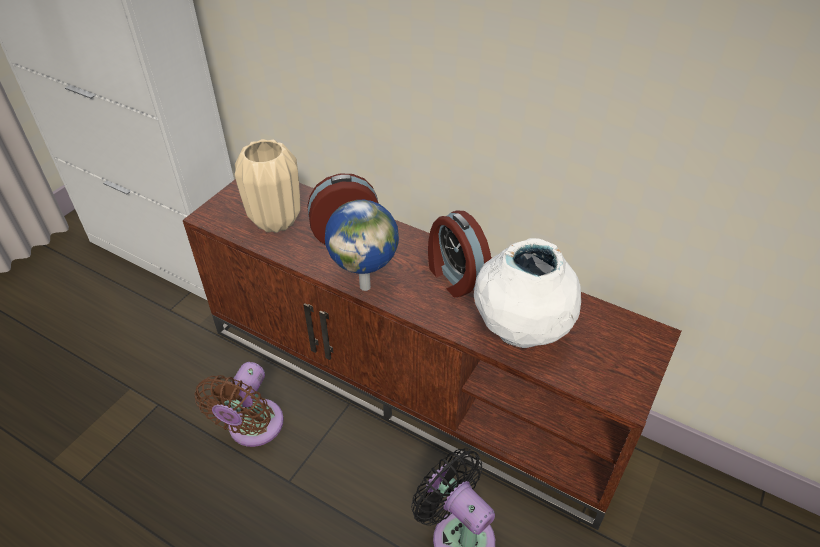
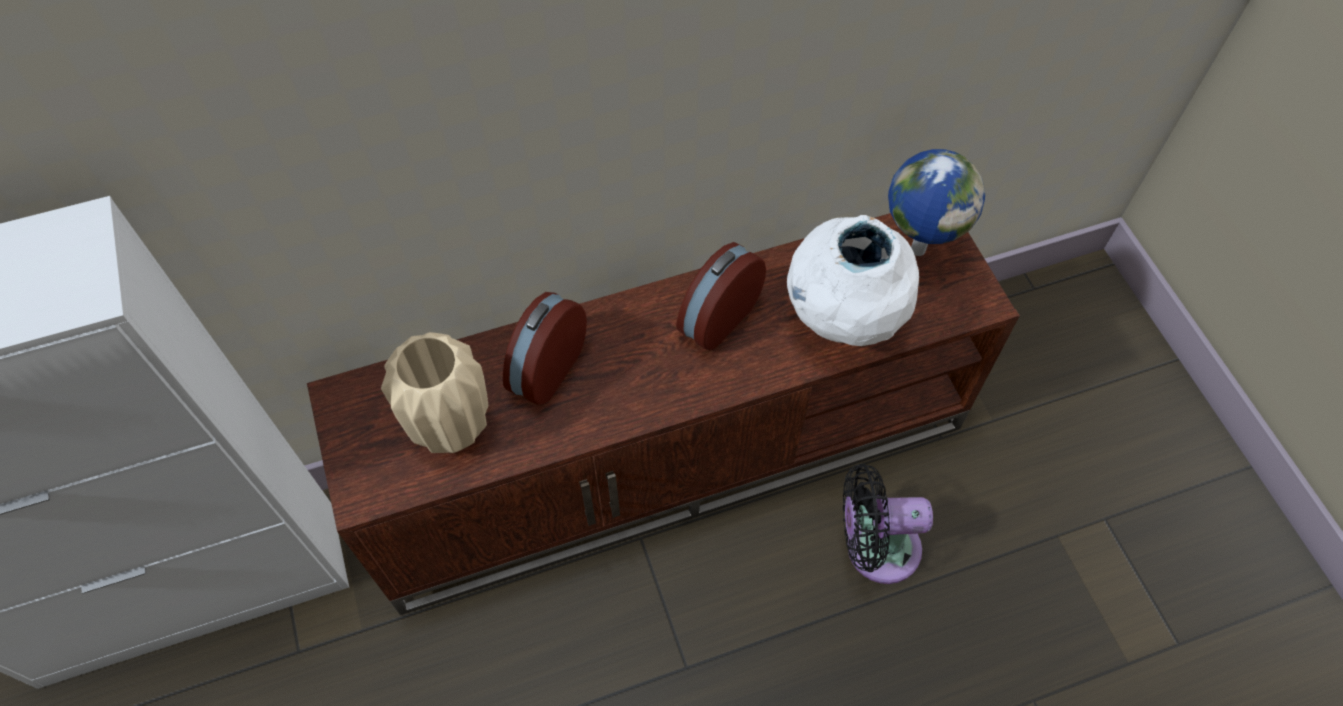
camera: 50 degrees left, 15 degrees up
(252, 428) = (584, 662): brown fan -> none
(366, 285) = (652, 406): globe -> globe (916, 248)
(455, 276) = (716, 316): alarm clock -> alarm clock turned 120 degrees clockwise

